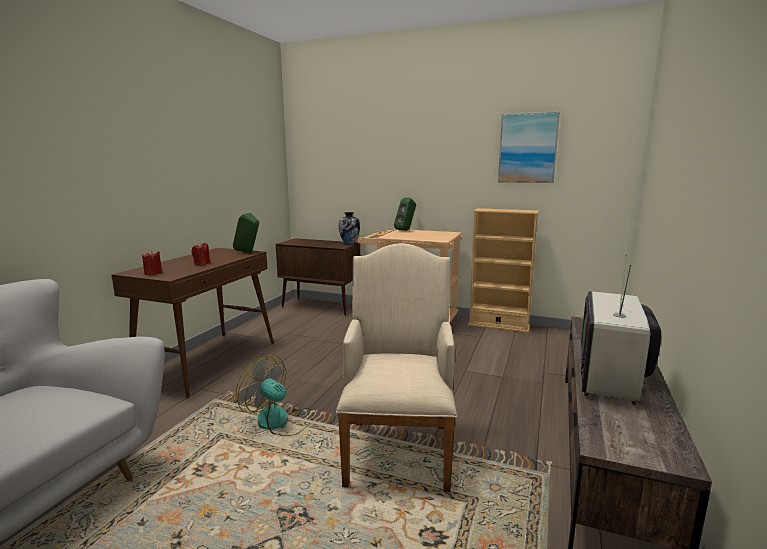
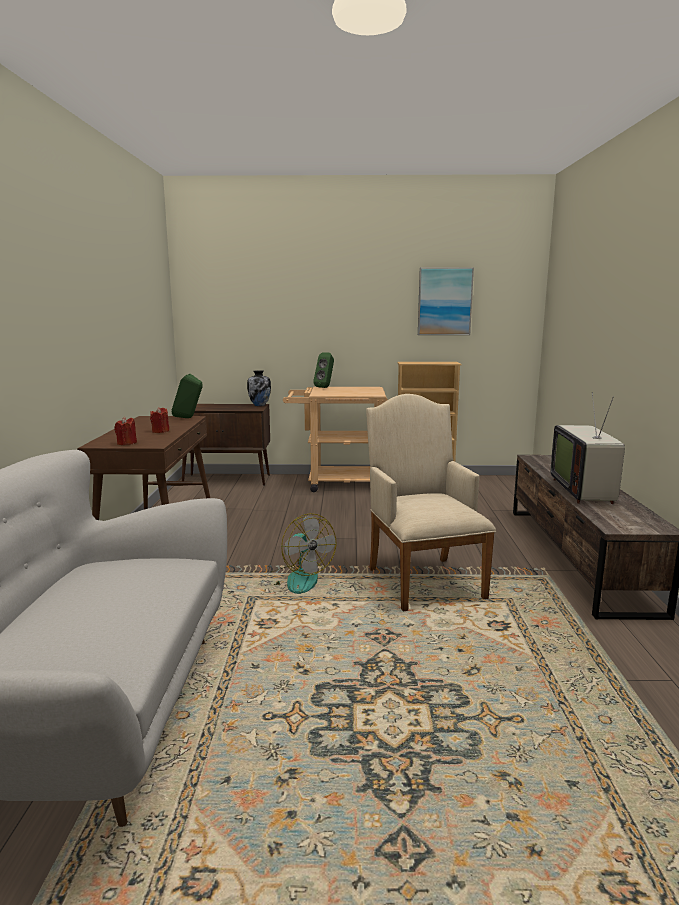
camera: 20 degrees left, 0 degrees up
(279, 421) = (297, 579): fan -> fan turned 135 degrees counterclockwise

